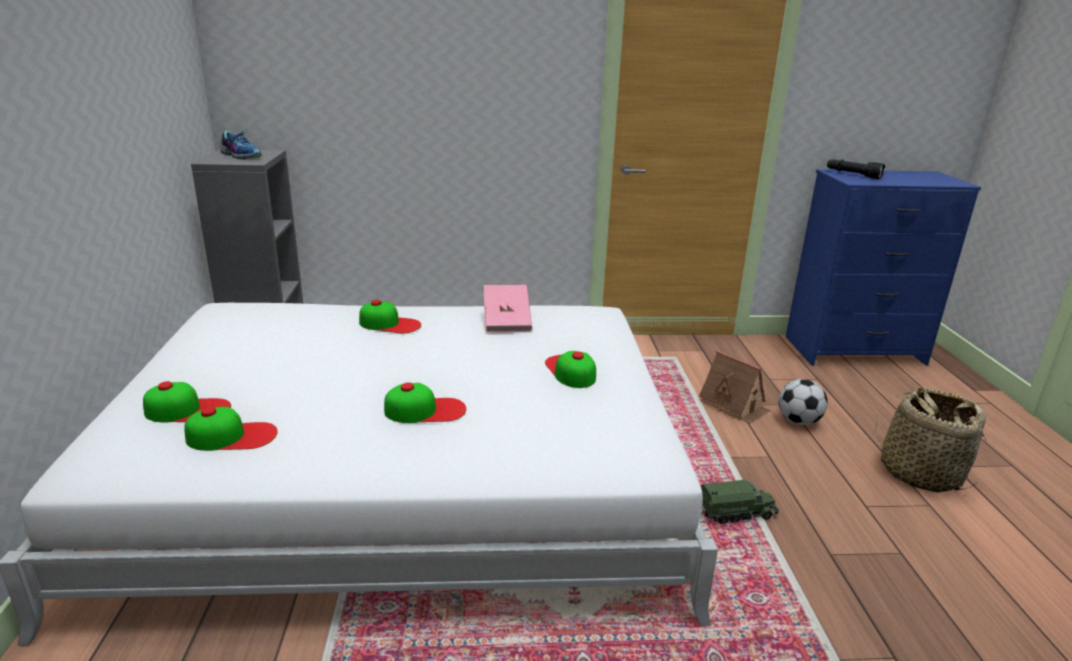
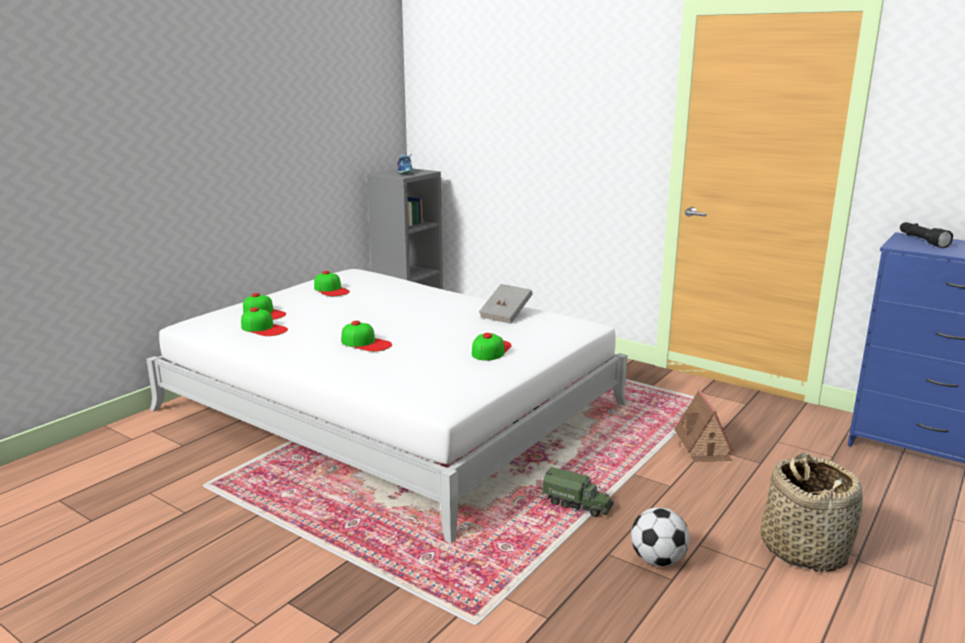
camera: 40 degrees right, 5 degrees down
(390, 324) = (429, 299): cap -> cap (331, 290)
(507, 322) = (506, 315): pink book -> grey book
(798, 421) = (746, 476): football -> football (657, 560)

